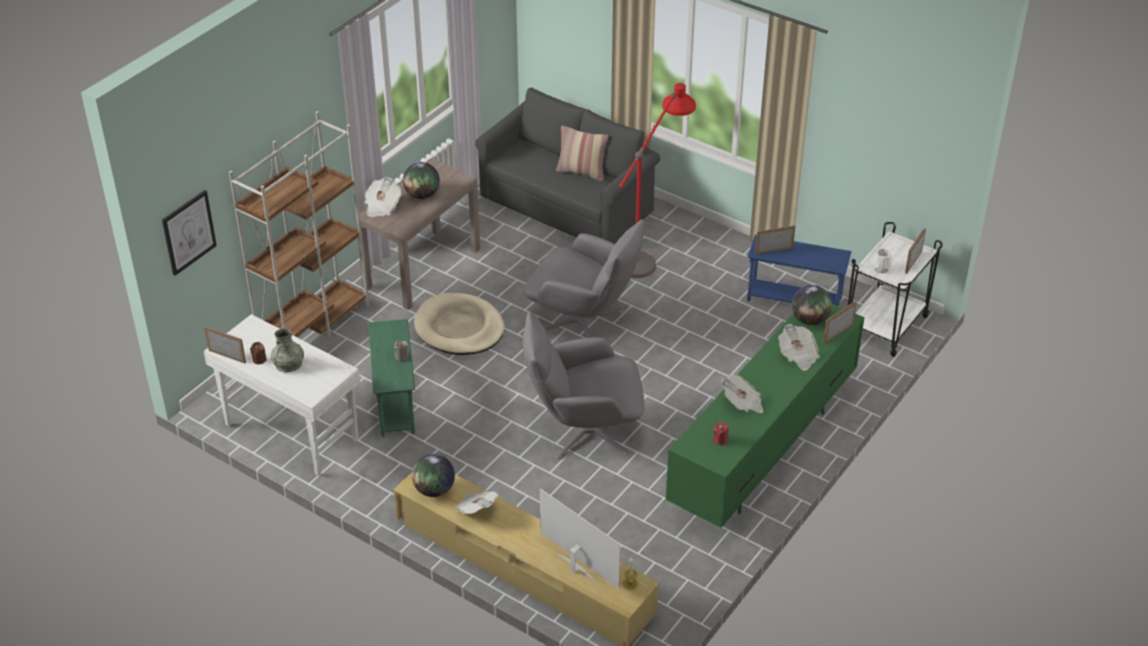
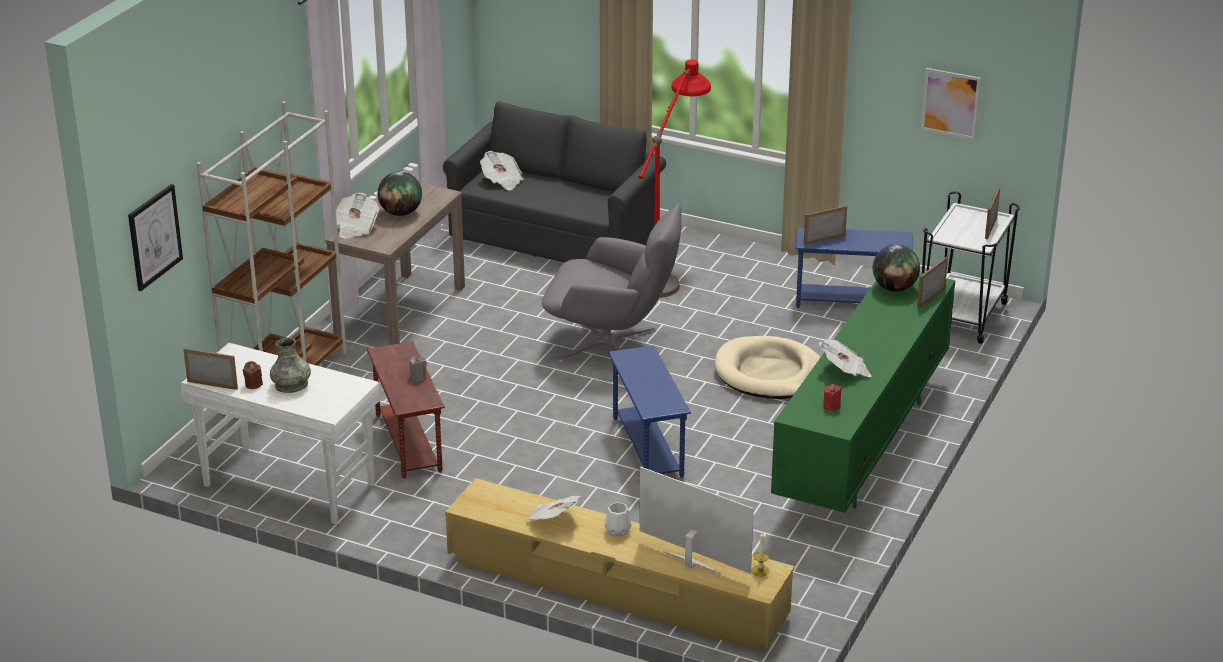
camera: 10 degrees left, 10 degrees down
(395, 402) = (408, 443): green side table -> brown side table
(434, 490) = (496, 506): globe -> none
(459, 328) = (464, 364): beige dog bed -> beige dog bed (770, 373)
(581, 172) = (573, 189): pillow -> none
(585, 430) = (647, 448): grey armchair -> blue side table
(798, 356) = (893, 322): newspaper -> newspaper (502, 181)
(880, 268) = (956, 237): white vase -> white vase (617, 531)
(893, 150) = (950, 103): none -> picture

